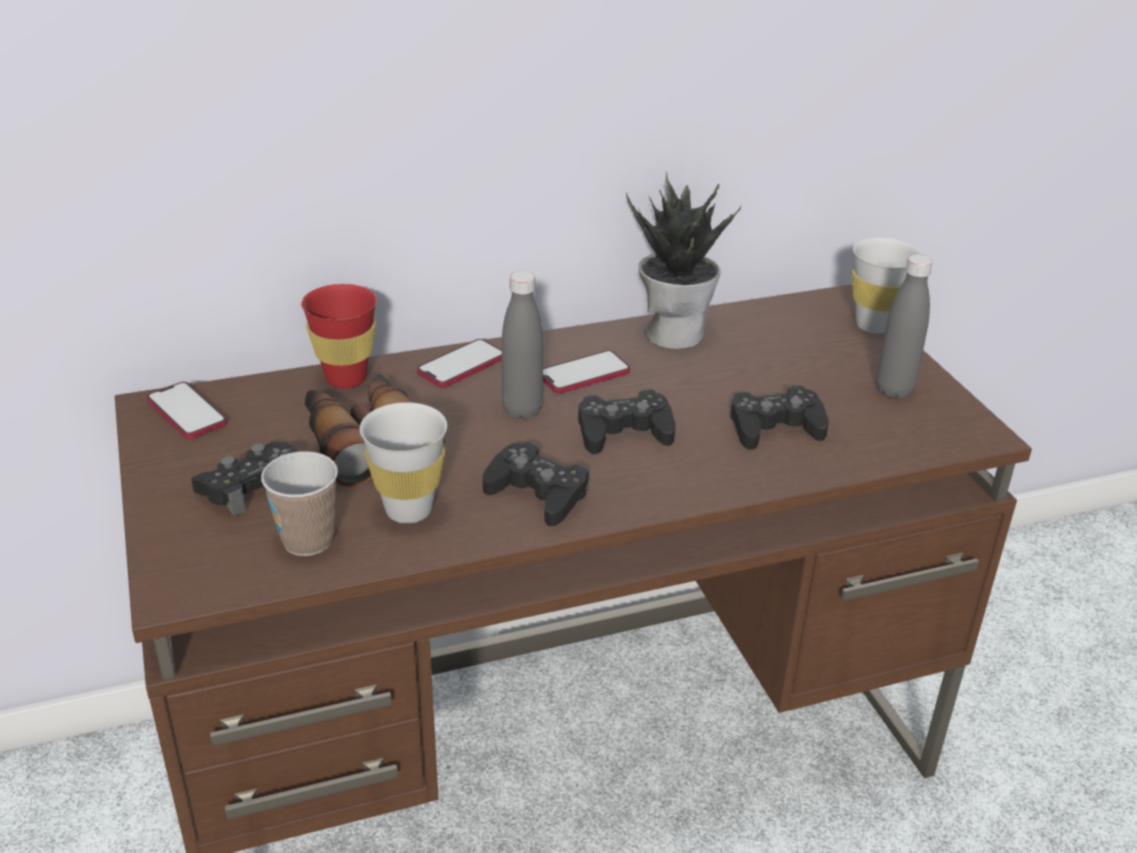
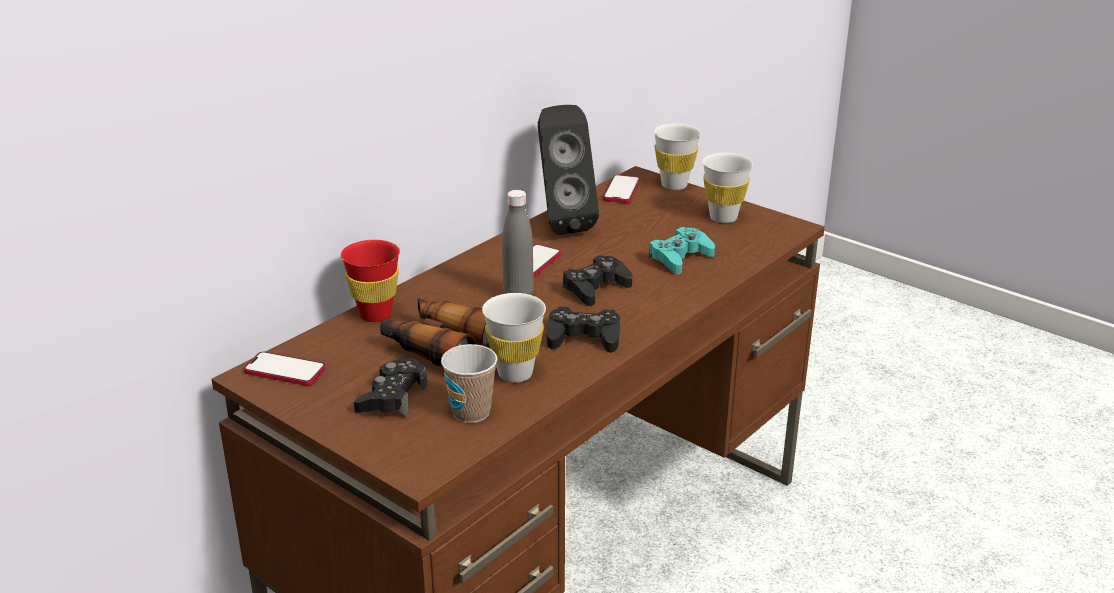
camera: 30 degrees left, 5 degrees down
(461, 365) = (446, 283): phone -> phone (621, 190)
(674, 332) = (561, 223): potted plant -> black speaker
(775, 427) = (680, 258): black game controller -> turquoise game controller
(894, 390) = (723, 218): grey bottle -> white cup

